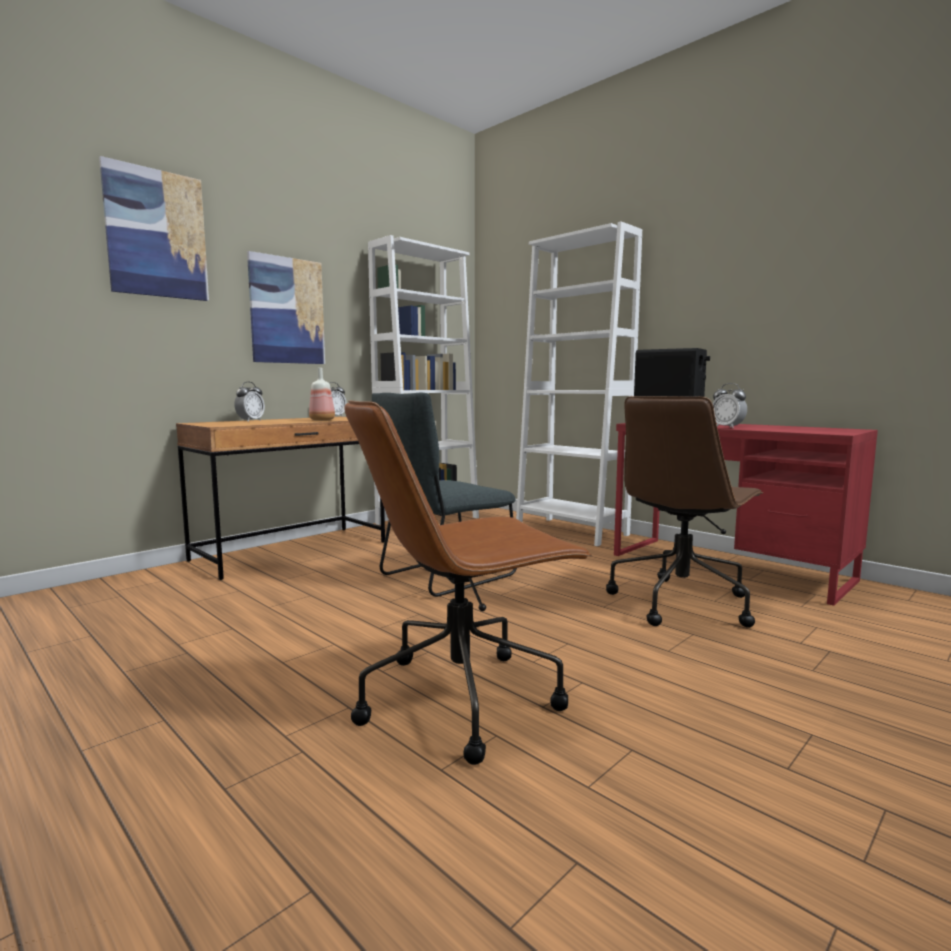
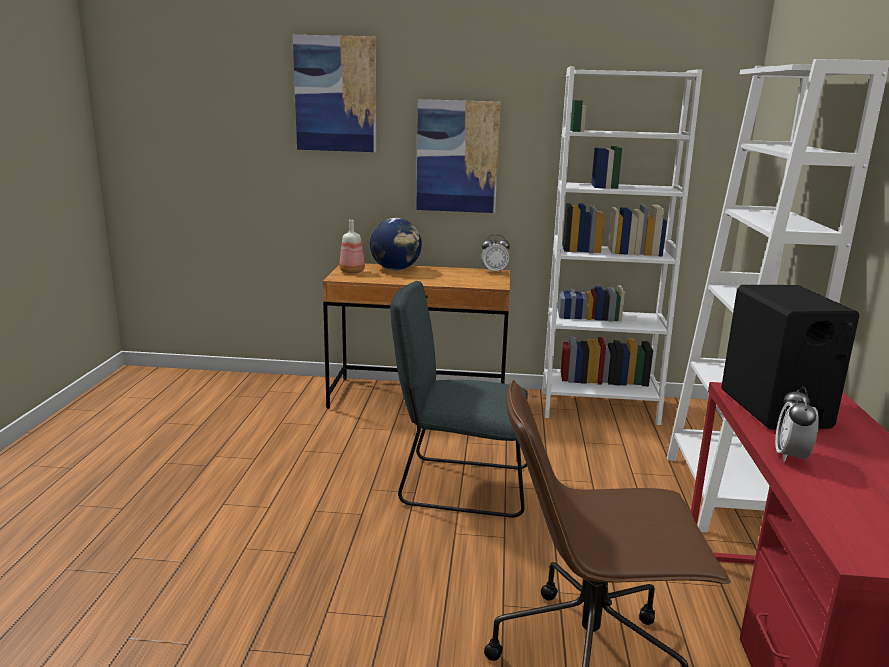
camera: 50 degrees right, 10 degrees up
(250, 421) = (396, 269): alarm clock -> globe
(323, 420) = (449, 281): bottle -> bottle (353, 271)
(463, 697) = (232, 603): brown office chair -> none

